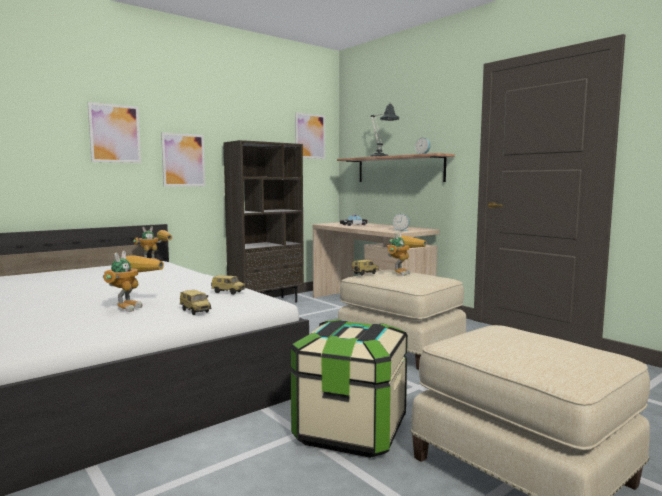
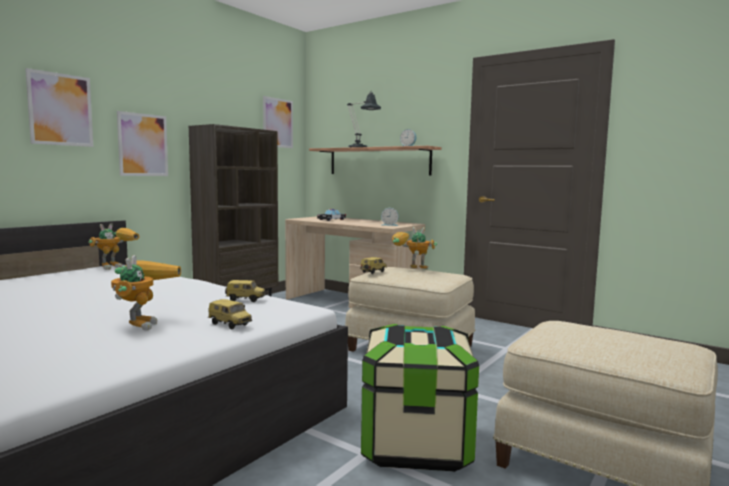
camera: 15 degrees left, 0 degrees up
(401, 272) = (410, 270): toy robot -> toy robot turned 90 degrees counterclockwise

